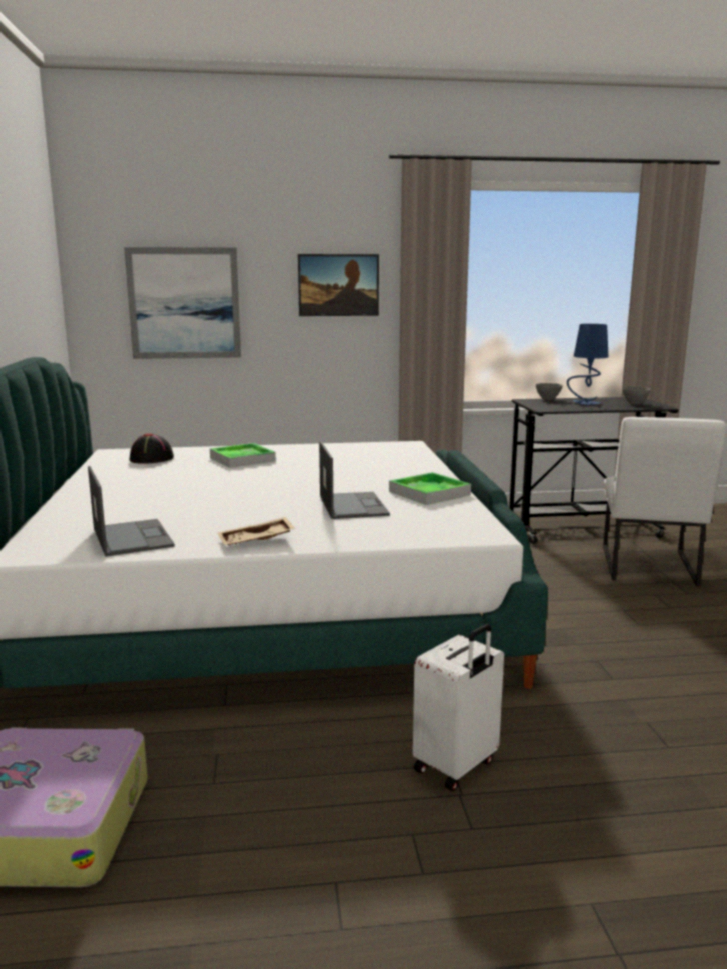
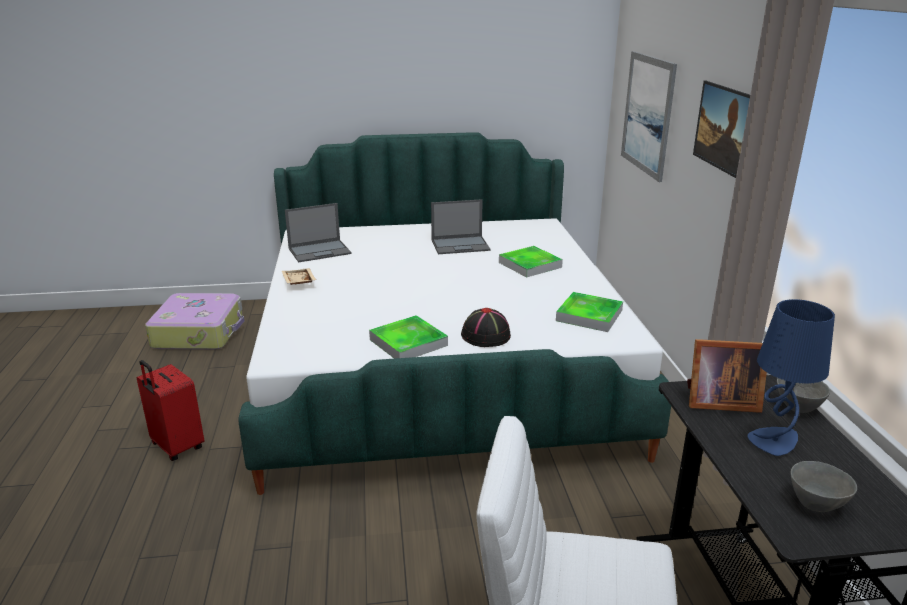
camera: 90 degrees right, 10 degrees up
(152, 458) = (525, 236): black hat -> black hat (486, 336)
(352, 505) = (374, 310): laptop -> laptop (461, 245)
(366, 450) = (589, 315): none -> tray
(457, 766) = (176, 447): white suitcase -> red suitcase
(551, 406) = (718, 401): none -> picture frame

